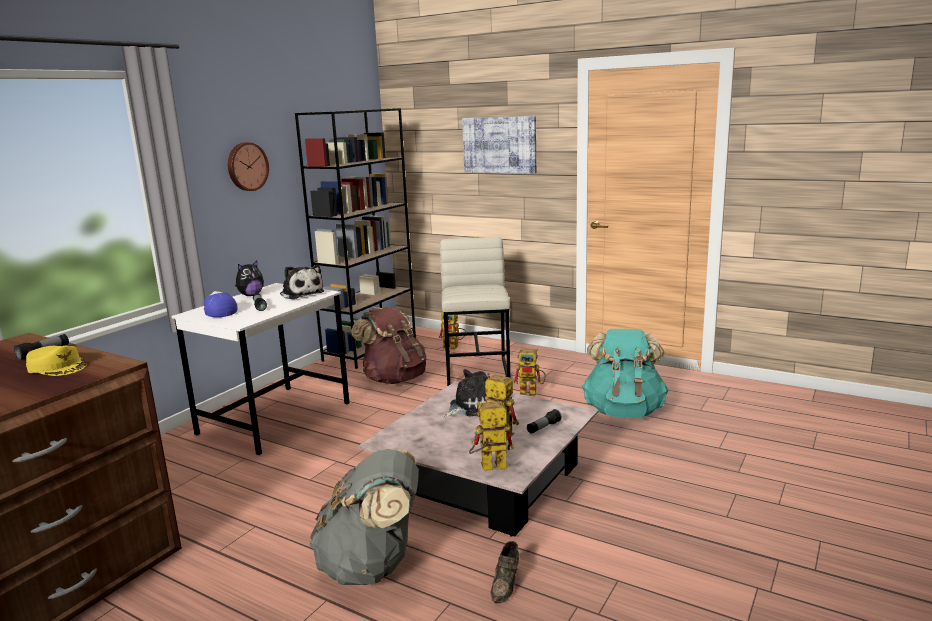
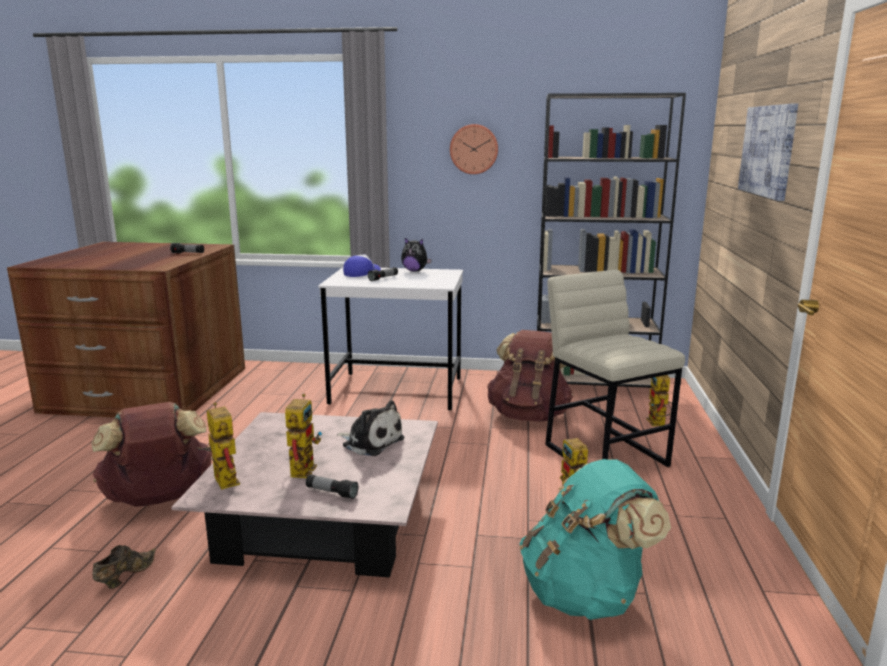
camera: 65 degrees right, 0 degrees up
(57, 367) = (157, 260): yellow cap -> none
(301, 293) = (434, 281): plush toy -> none
(372, 565) = (159, 499): grey backpack -> brown backpack
(477, 370) = (603, 454): beige chair -> beige chair turned 90 degrees counterclockwise
(506, 584) = (125, 577): brown shoe -> brown shoe turned 120 degrees clockwise

